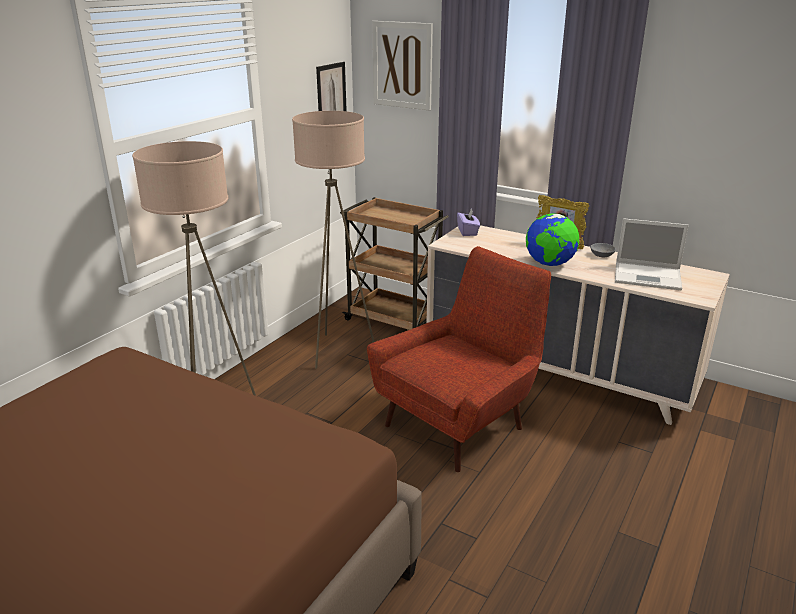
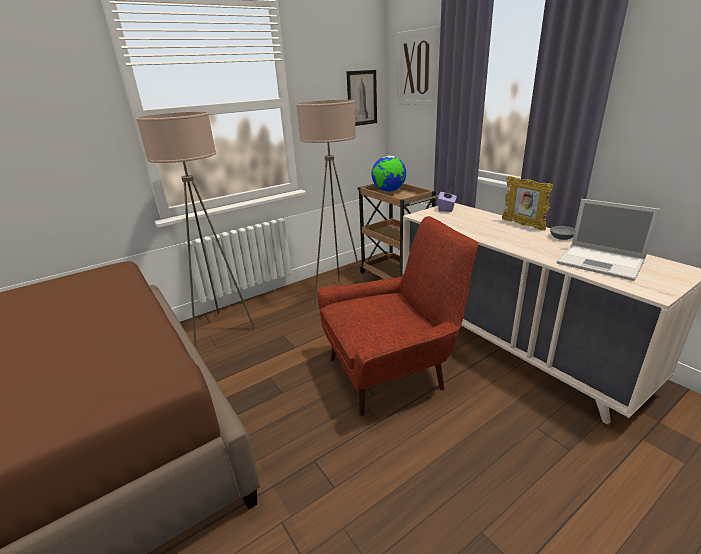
camera: 25 degrees right, 0 degrees up
(549, 264) = (499, 240): globe -> globe (388, 191)

